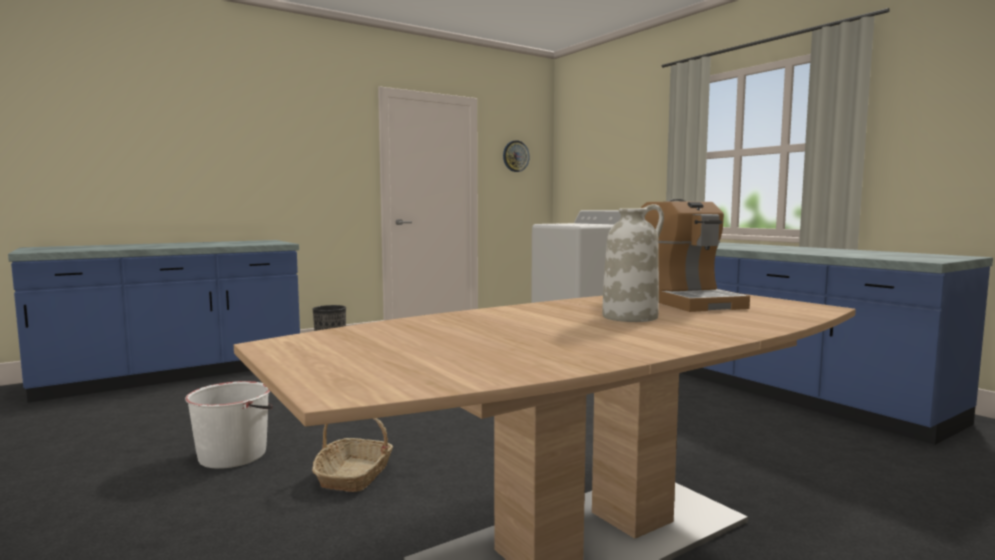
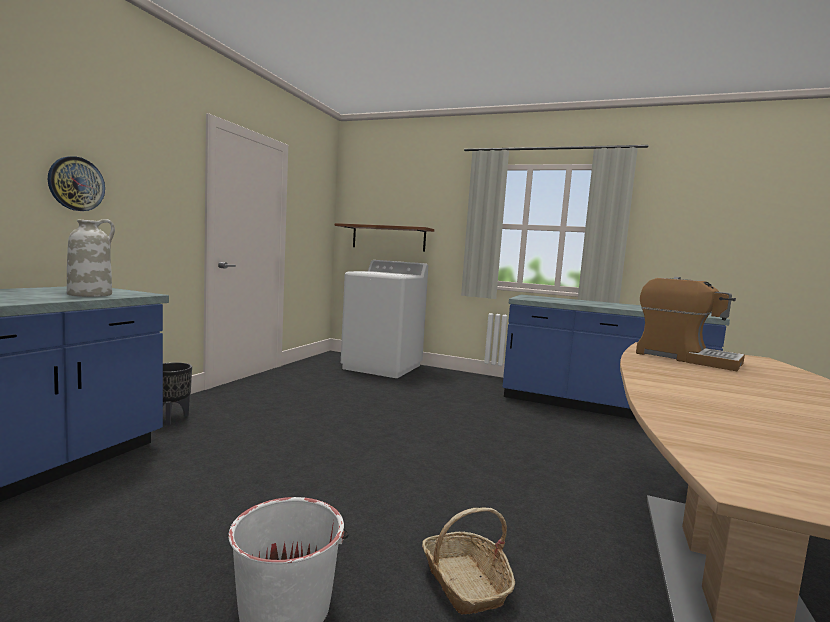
camera: 35 degrees left, 0 degrees up
(515, 156) = (312, 205): wall clock -> wall clock (76, 184)
(598, 183) = (388, 238): none -> brown shelf
(630, 317) = (741, 382): white vase -> white vase (90, 294)

